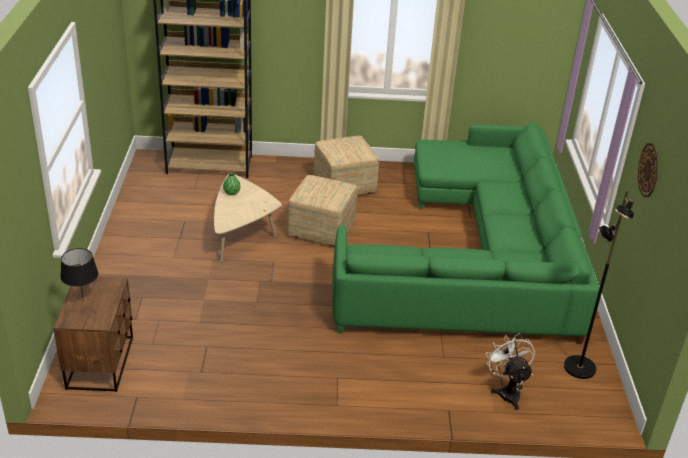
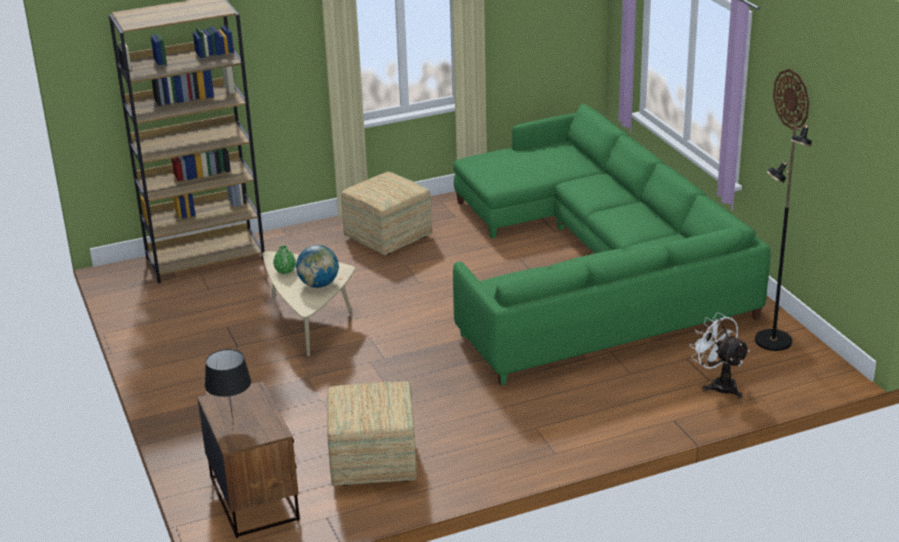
camera: 20 degrees left, 5 degrees down
(246, 210) = (319, 284): none -> globe
(320, 230) = (398, 290): ottoman -> ottoman (372, 463)

